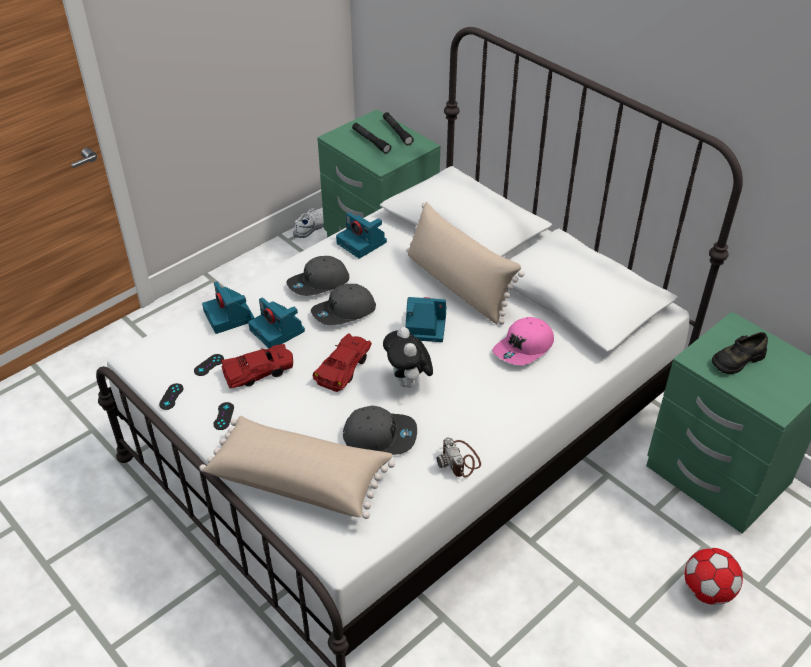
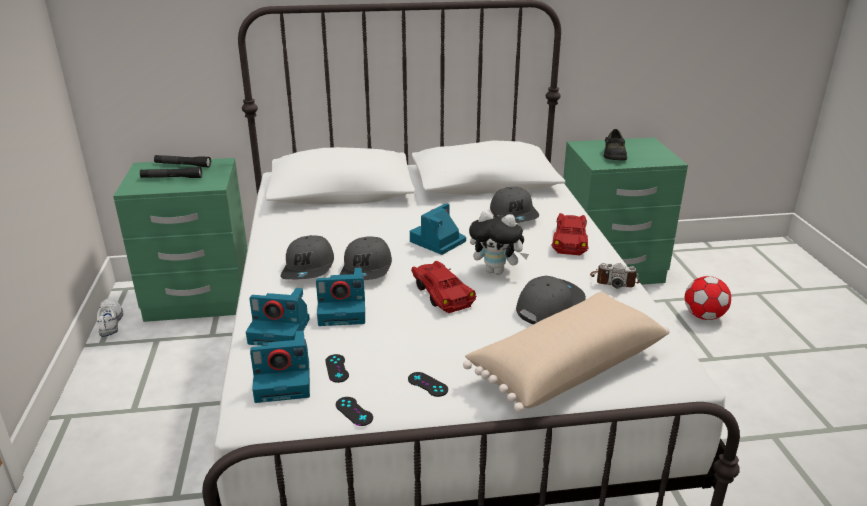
camera: 55 degrees left, 15 degrees down
(259, 372) = (388, 341): red toy car -> red toy car (570, 240)
(362, 243) = (289, 231): camera -> camera (284, 381)
(458, 285) = (407, 213): beige pillow -> none
(524, 348) = (514, 215): pink cap -> grey cap

